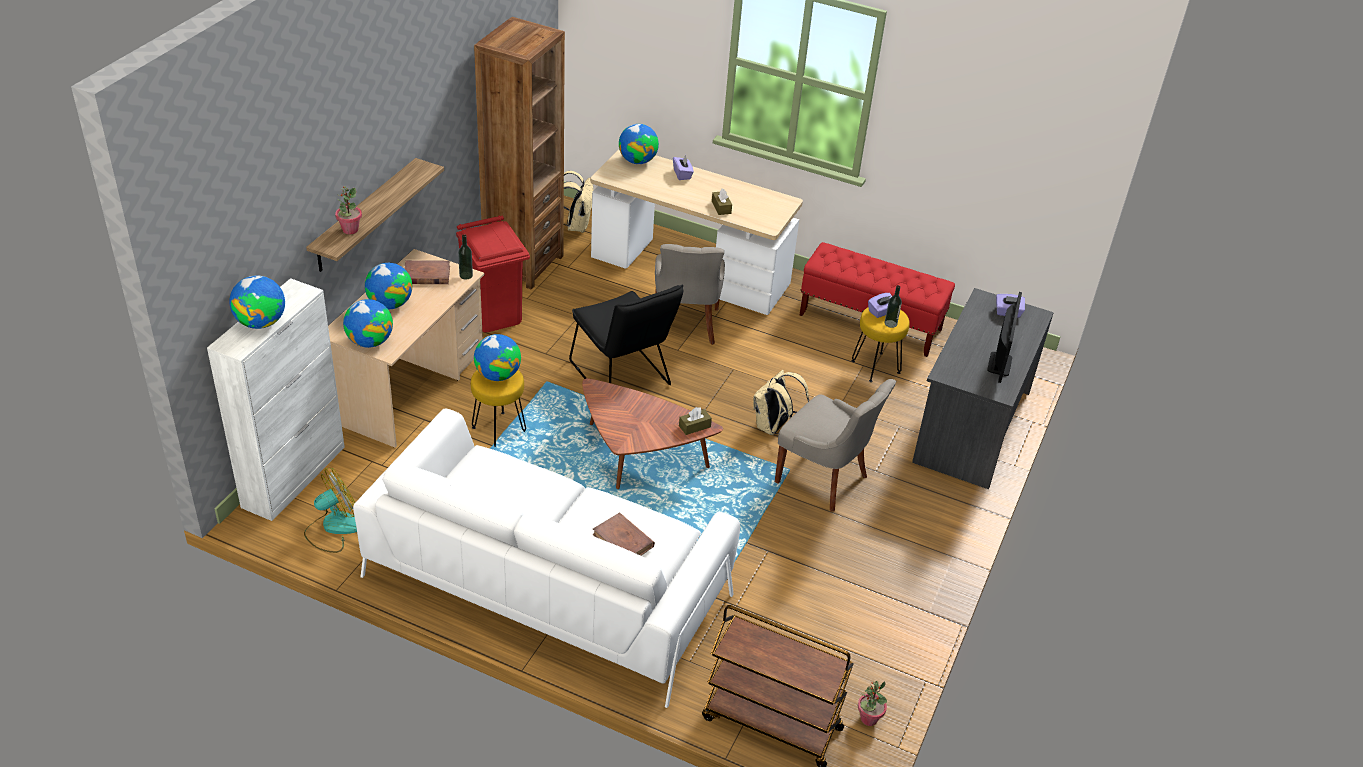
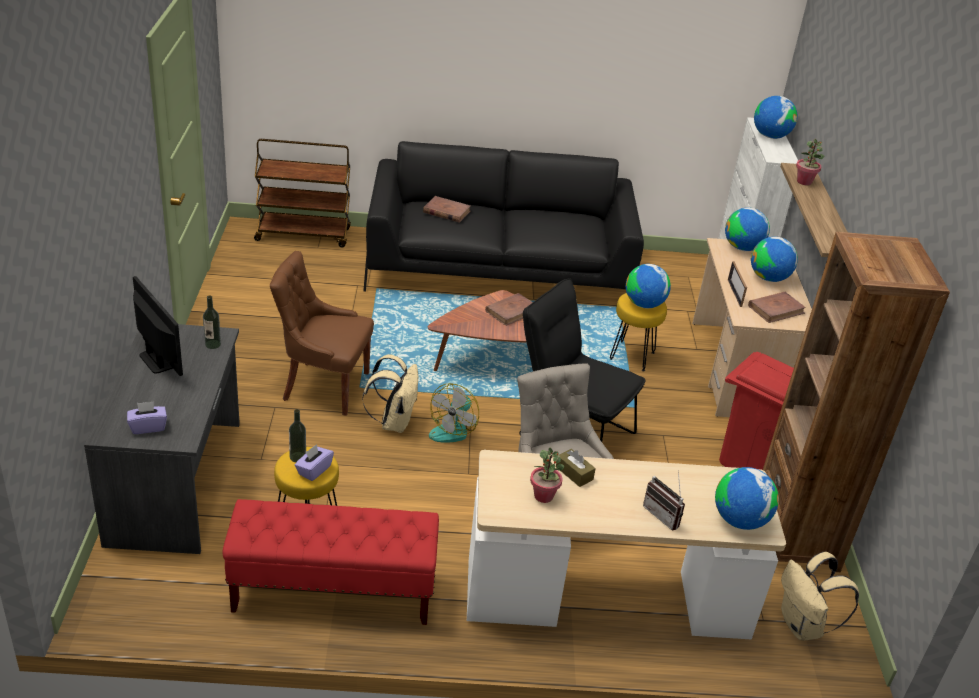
camera: 155 degrees right, 5 degrees down
(333, 528) = (670, 268): fan -> fan (453, 429)
(444, 298) = (734, 293): none -> picture frame
(466, 275) = (744, 318): bottle -> bottle (213, 344)
(547, 585) = (499, 269): white sofa -> black sofa
(627, 424) = (511, 311): none -> brown book
(682, 174) = (664, 515): purple tissue box -> radio
(694, 426) = (453, 322): brown tissue box -> none
(824, 479) = (323, 386): grey chair -> brown chair
(868, 718) = (237, 248): potted plant -> potted plant (544, 496)
(999, 364) = (158, 360): monitor -> monitor turned 150 degrees clockwise

